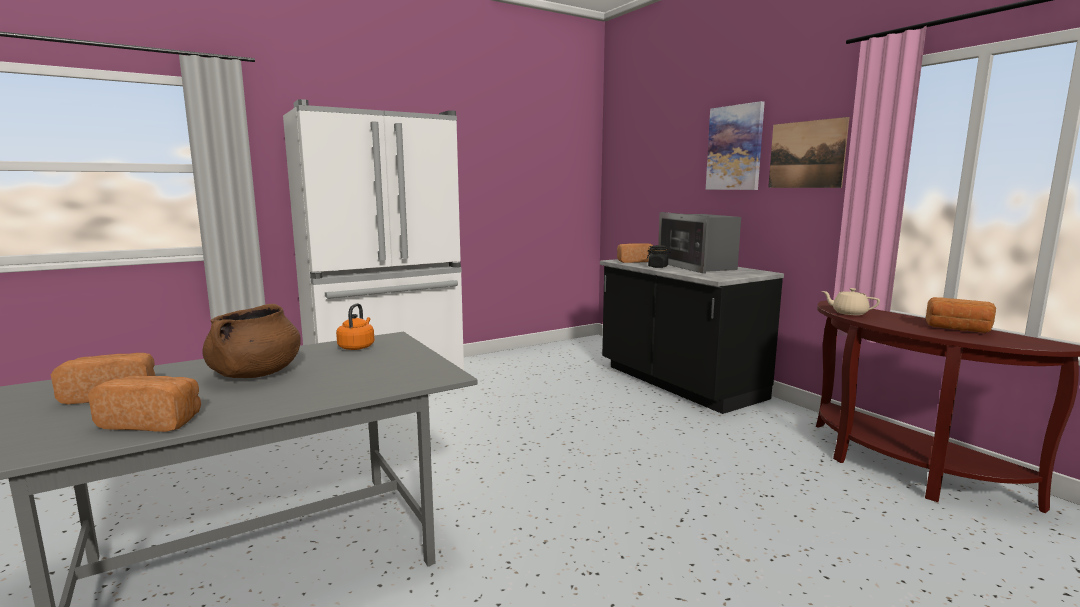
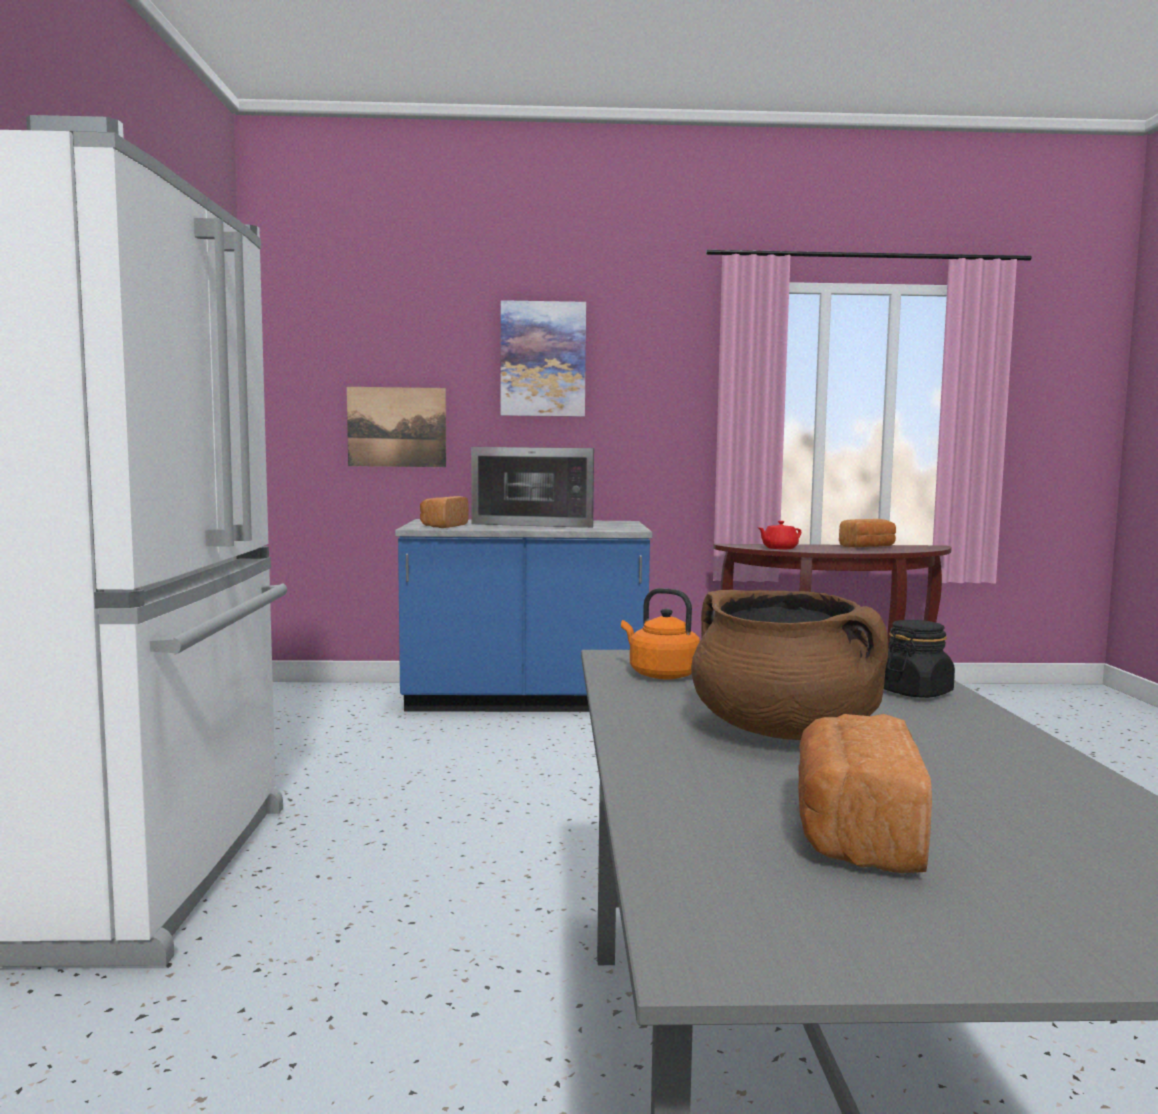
camera: 60 degrees left, 5 degrees down
(154, 421) = (1058, 797): bread -> none
(658, 267) = (510, 527): black jar -> black jar (914, 692)
(678, 383) = (525, 701): black counter -> blue counter
(806, 154) = (650, 374): picture -> picture (396, 427)
(849, 313) = (779, 548): beige teapot -> red teapot

